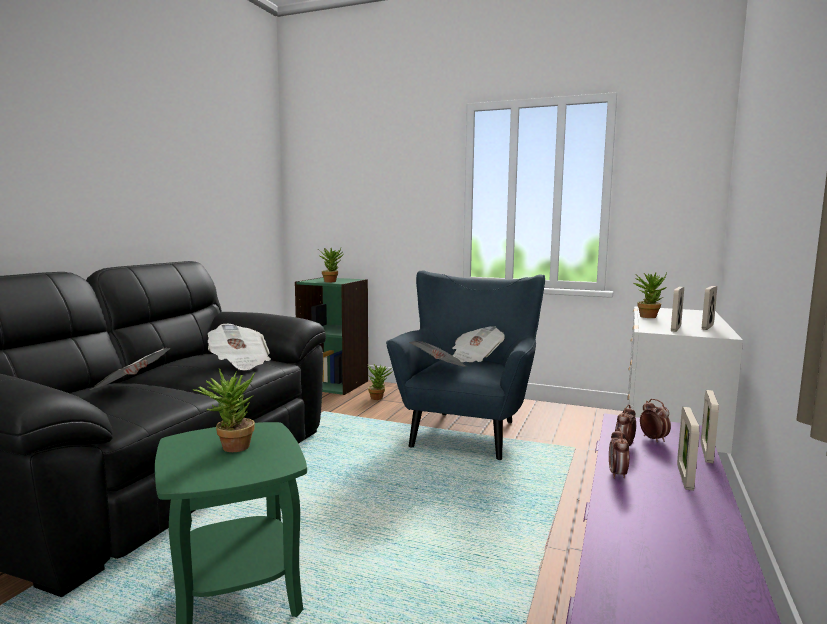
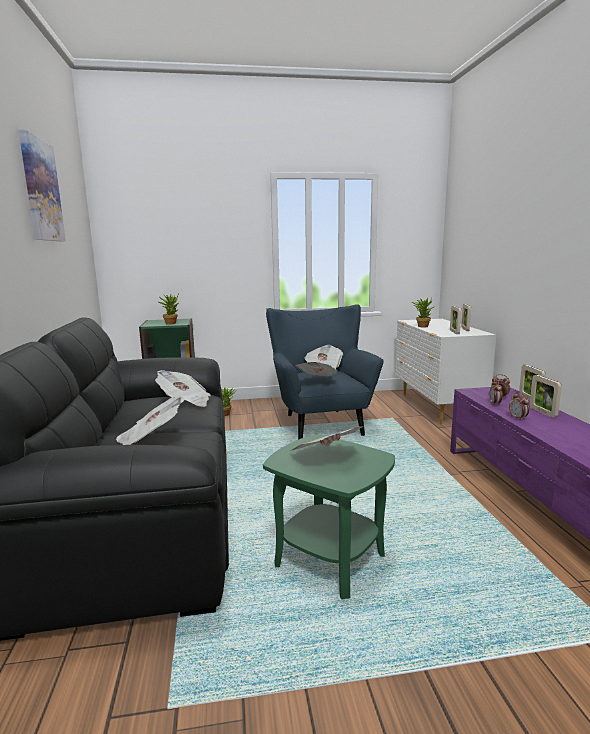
camera: 30 degrees left, 5 degrees up
(178, 134) = (41, 191): none -> picture
(230, 448) = (325, 457): potted plant -> newspaper

